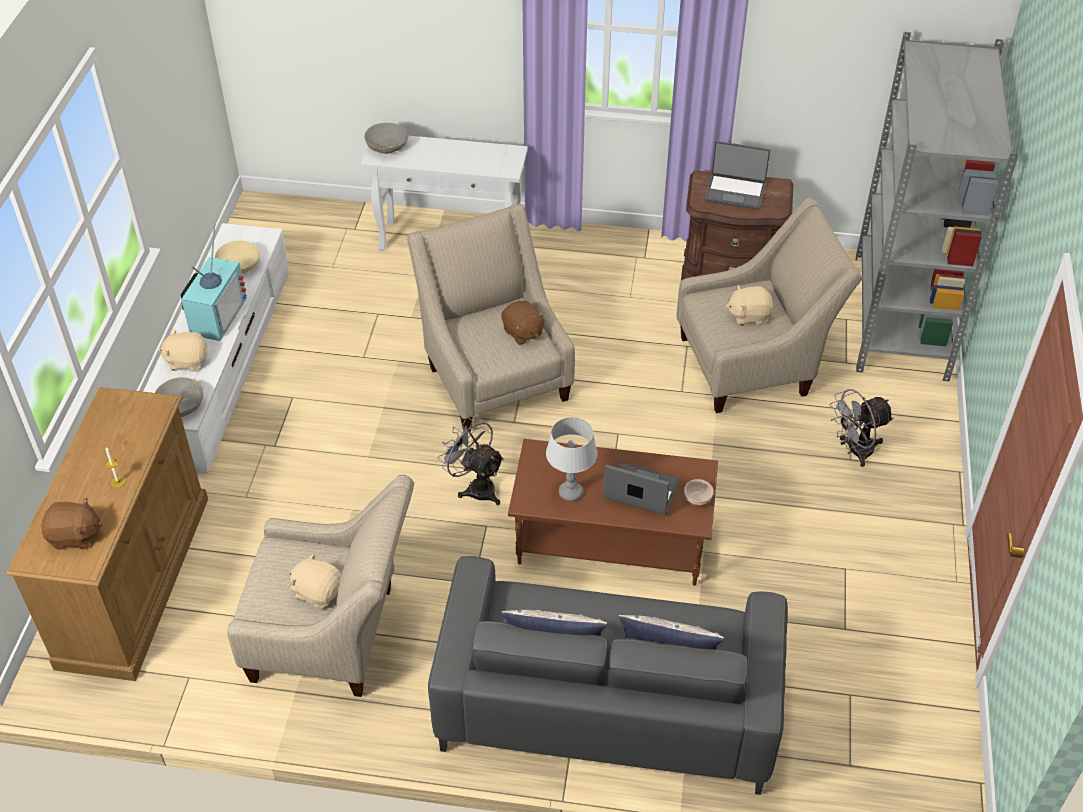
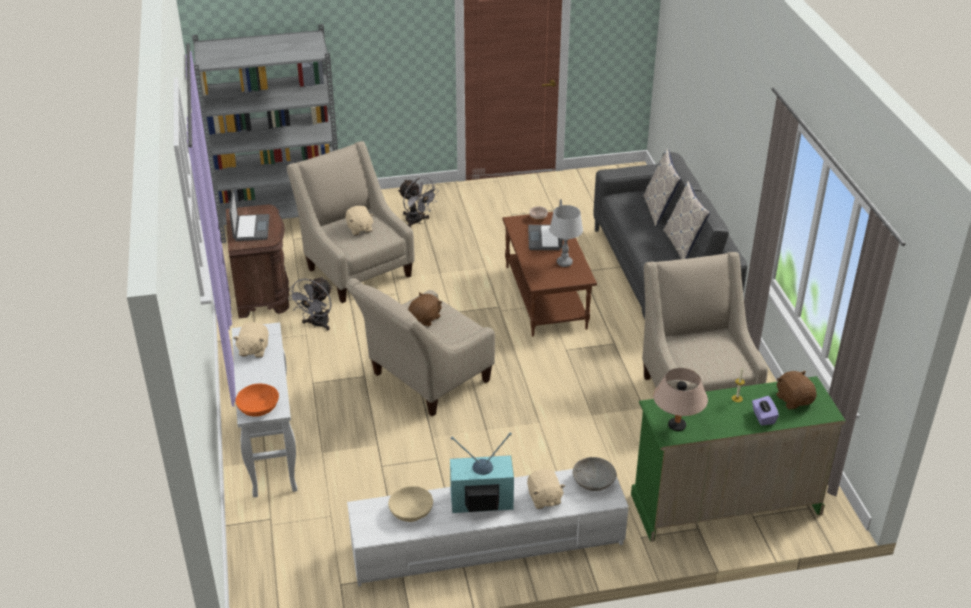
camera: 110 degrees left, 10 degrees down
(71, 492) = (763, 417): none -> purple tissue box
(119, 410) = (676, 425): none -> beige table lamp
(136, 579) = (724, 504): brown cabinet -> green cabinet
(318, 592) = (708, 344): beige plush toy -> beige plush toy (253, 349)
(387, 146) = (258, 407): grey bowl -> orange bowl
(476, 487) = (536, 362): grey fan -> grey fan (317, 324)

